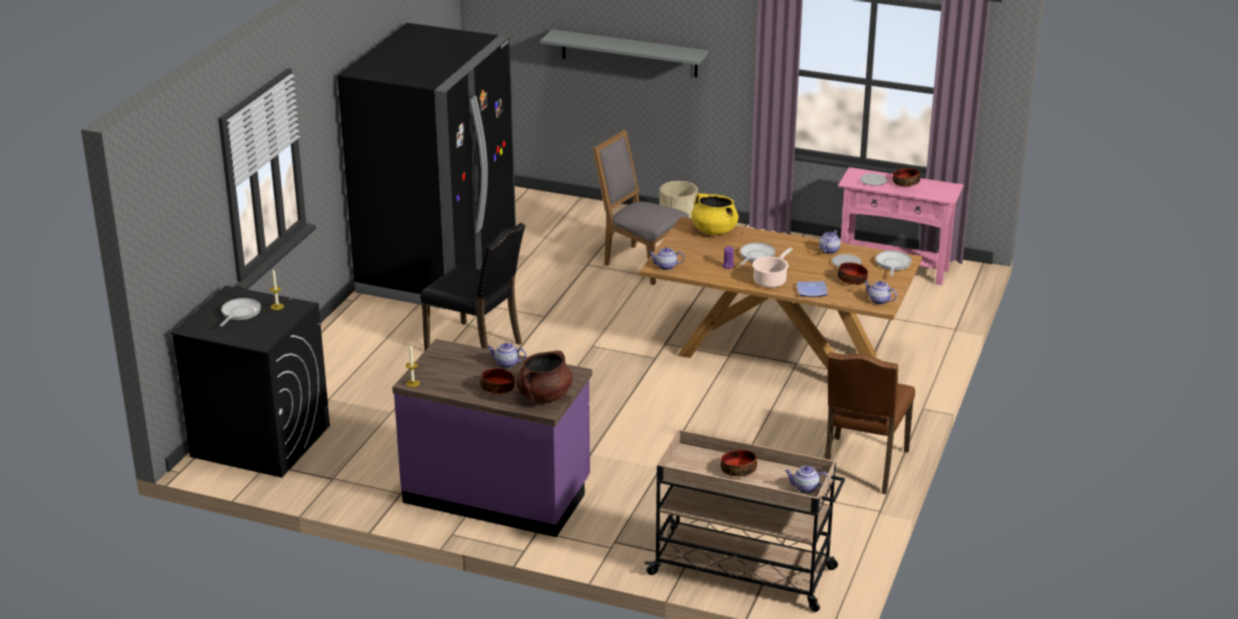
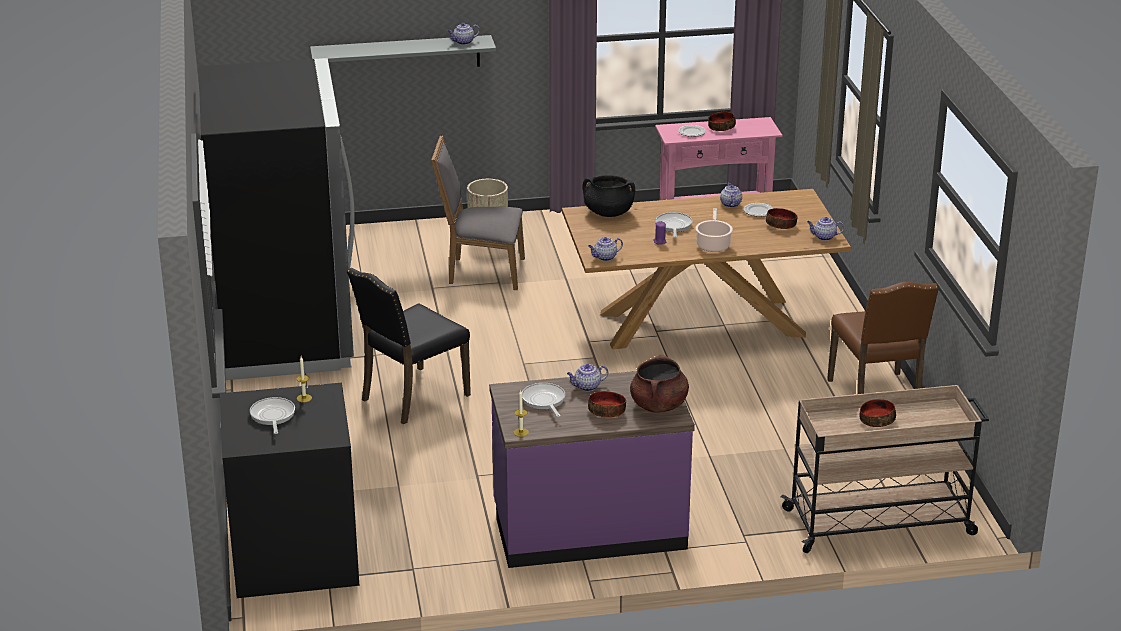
camera: 30 degrees left, 0 degrees up
(476, 346) = (412, 397): black chair -> black chair turned 135 degrees clockwise
(714, 230) = (608, 213): yellow cooking pot -> black cooking pot
(805, 488) = (948, 418): teapot -> teapot (463, 42)
(811, 291) = (759, 244): plate -> none
(892, 264) = (798, 202): frying pan -> frying pan (544, 401)

